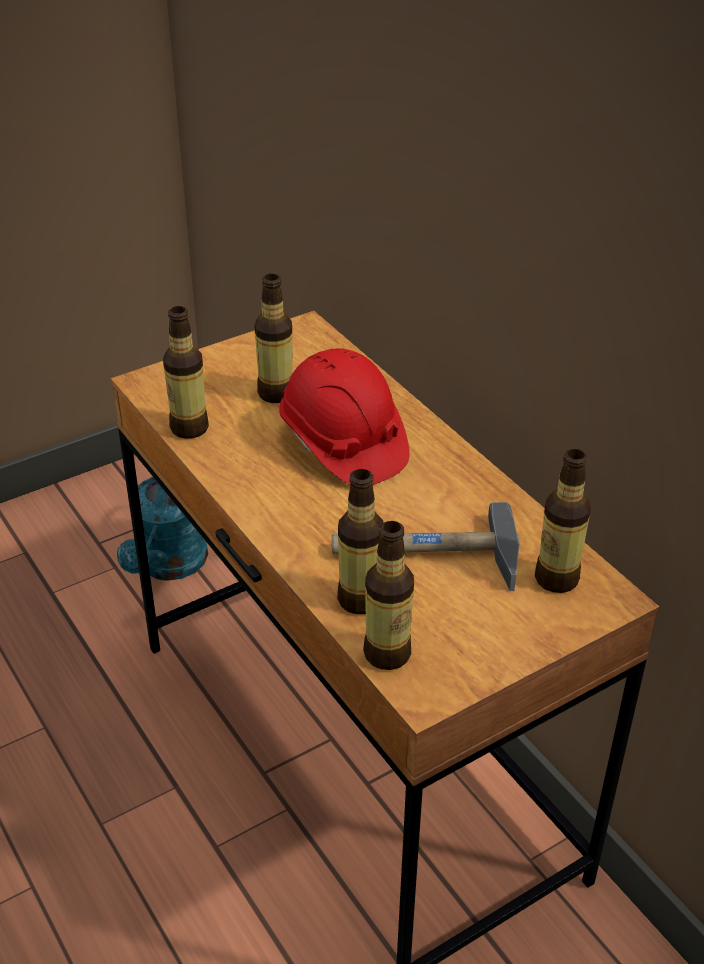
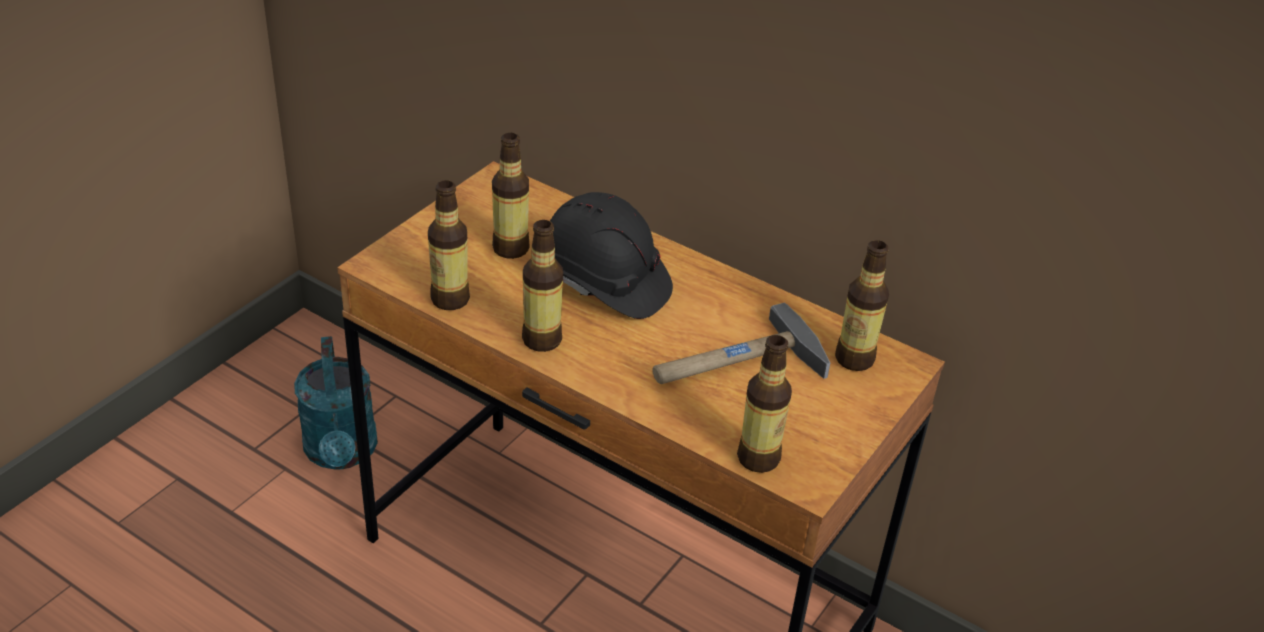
camera: 25 degrees left, 0 degrees up
(342, 444) = (602, 283): red hard hat -> black hard hat
(359, 600) = (706, 418): bottle -> bottle (542, 340)

